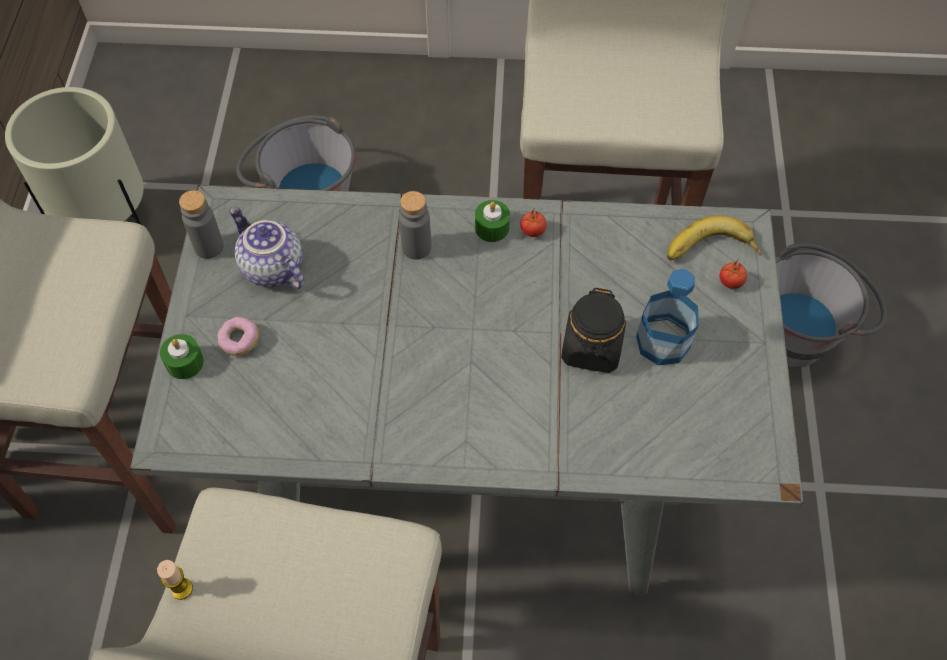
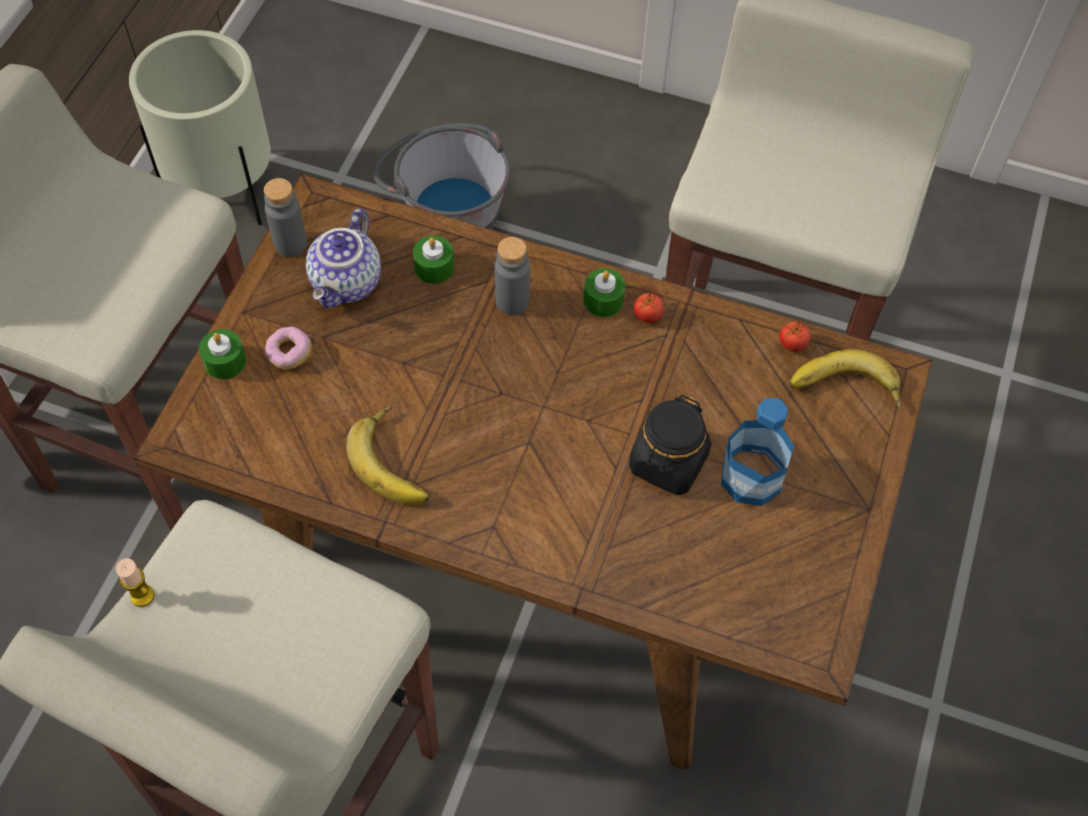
camera: 15 degrees right, 0 degrees up
(271, 268) = (348, 284): teapot -> teapot turned 135 degrees counterclockwise
(340, 236) = (434, 267): none -> green candle
(364, 408) = (396, 461): none -> banana
(473, 464) = (539, 566): grey dining table -> brown dining table
(730, 282) = (854, 431): tomato -> tomato (792, 344)
(802, 332) = (978, 520): grey bucket -> none

